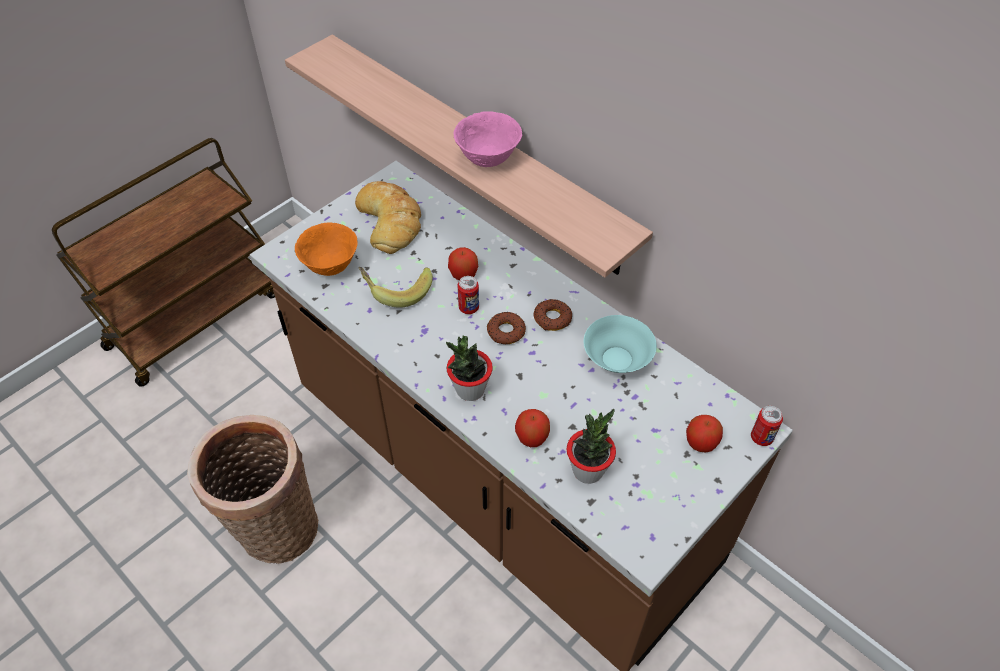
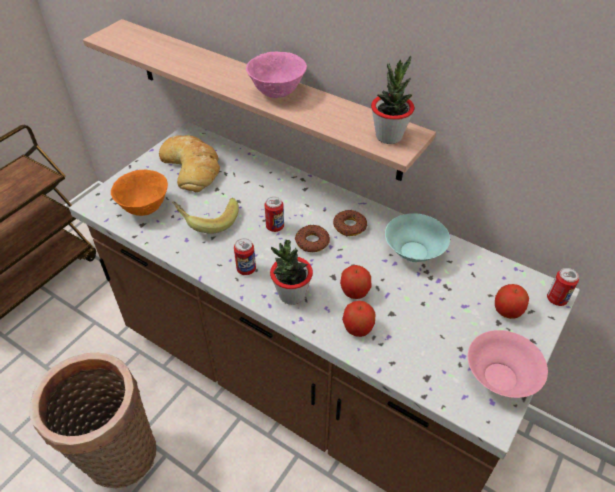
camera: 10 degrees left, 5 degrees down
(427, 354) = (246, 269): none -> can
(463, 274) = (264, 201): apple -> apple (354, 292)
(588, 470) = (416, 350): potted plant -> potted plant (389, 136)
(670, 514) = (501, 378): none -> pink bowl

